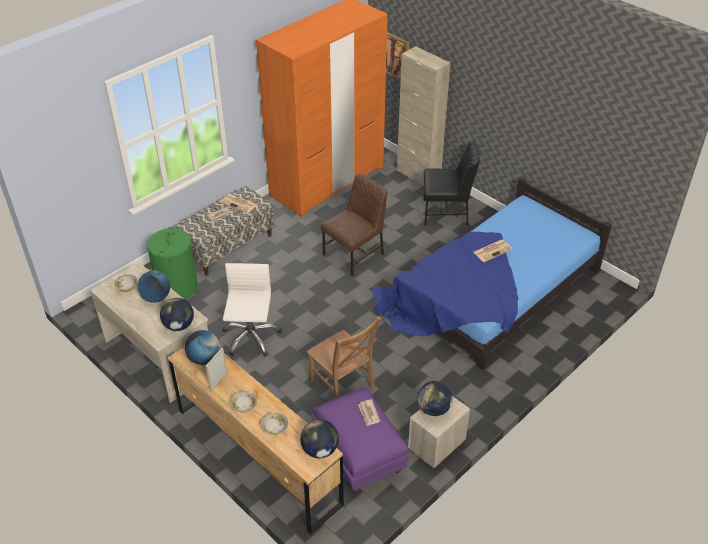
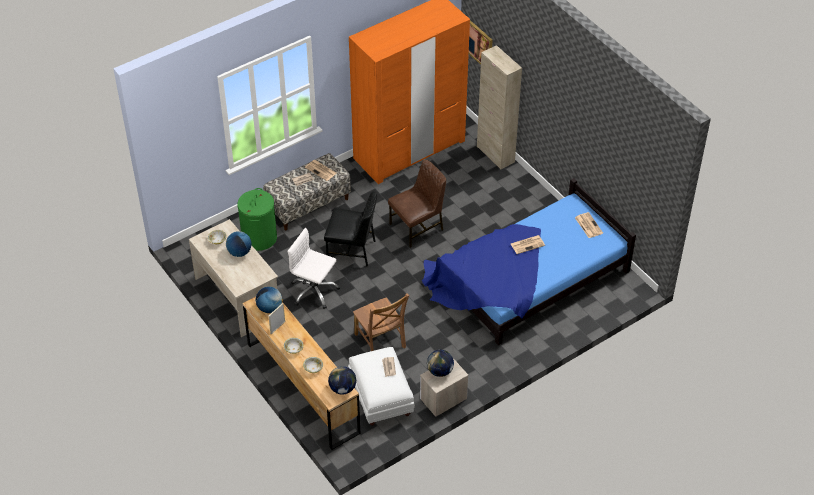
camera: 10 degrees right, 5 degrees up
(179, 325) = (254, 278): globe -> none
(251, 337) = (314, 291): white office chair -> white office chair turned 75 degrees counterclockwise
(359, 454) = (380, 397): purple ottoman -> white ottoman
(446, 213) = (510, 196): black chair -> black chair (352, 250)
(551, 223) = (588, 225): none -> newspaper

